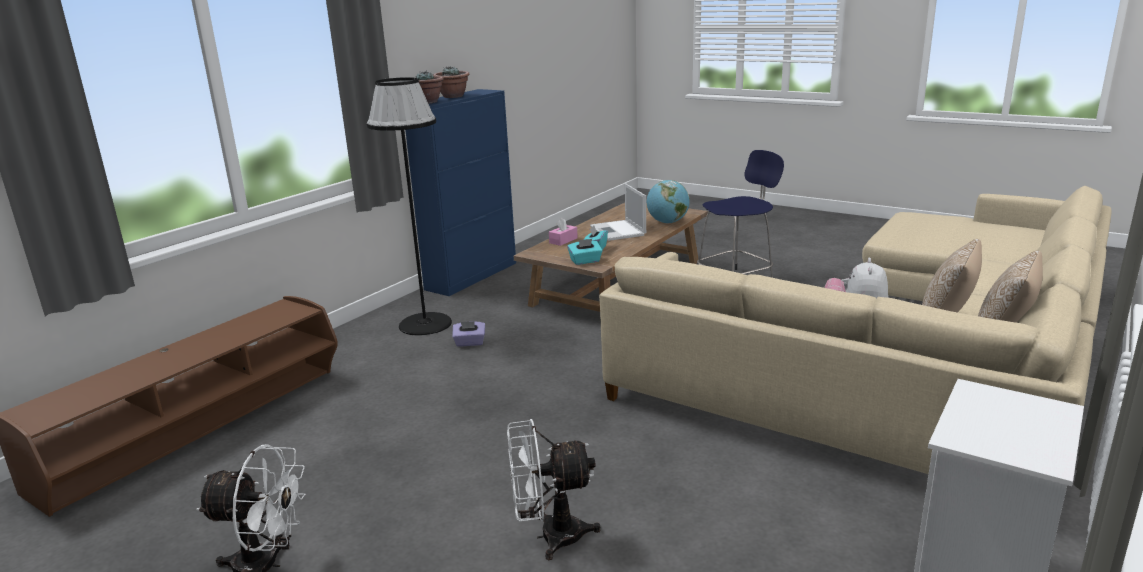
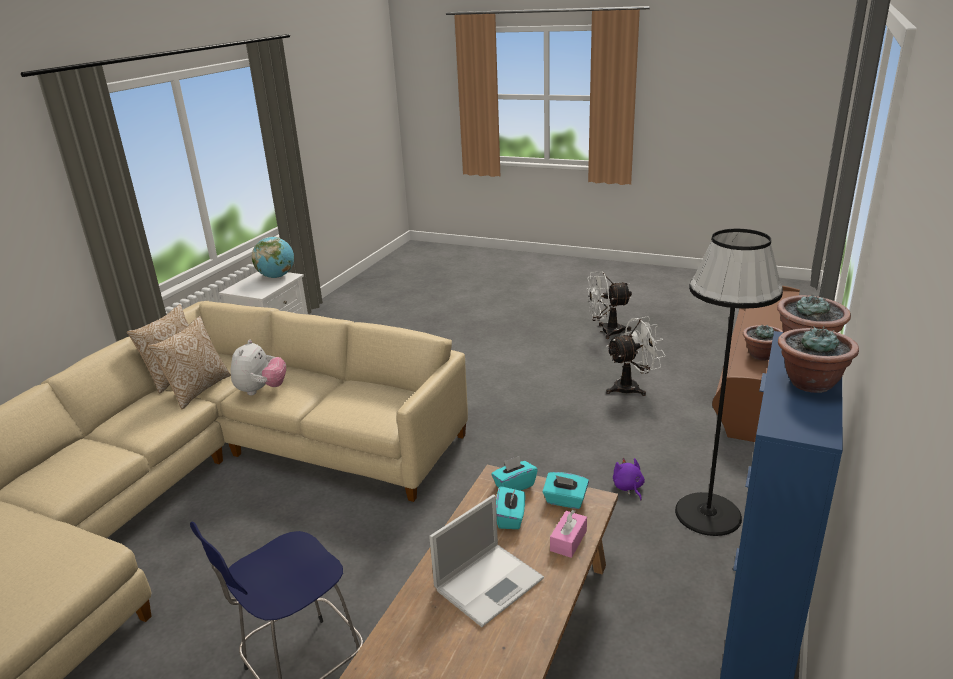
camera: 170 degrees right, 5 degrees up
(249, 327) = (760, 355): none -> potted plant
(470, 343) = (628, 487): purple tissue box -> purple plush toy
(550, 536) = (476, 355): white fan -> white fan (632, 387)
(553, 254) = (565, 501): none -> turquoise tissue box
(618, 231) = (490, 582): laptop -> laptop turned 75 degrees clockwise
(667, 222) = (406, 628): globe -> globe (276, 276)

